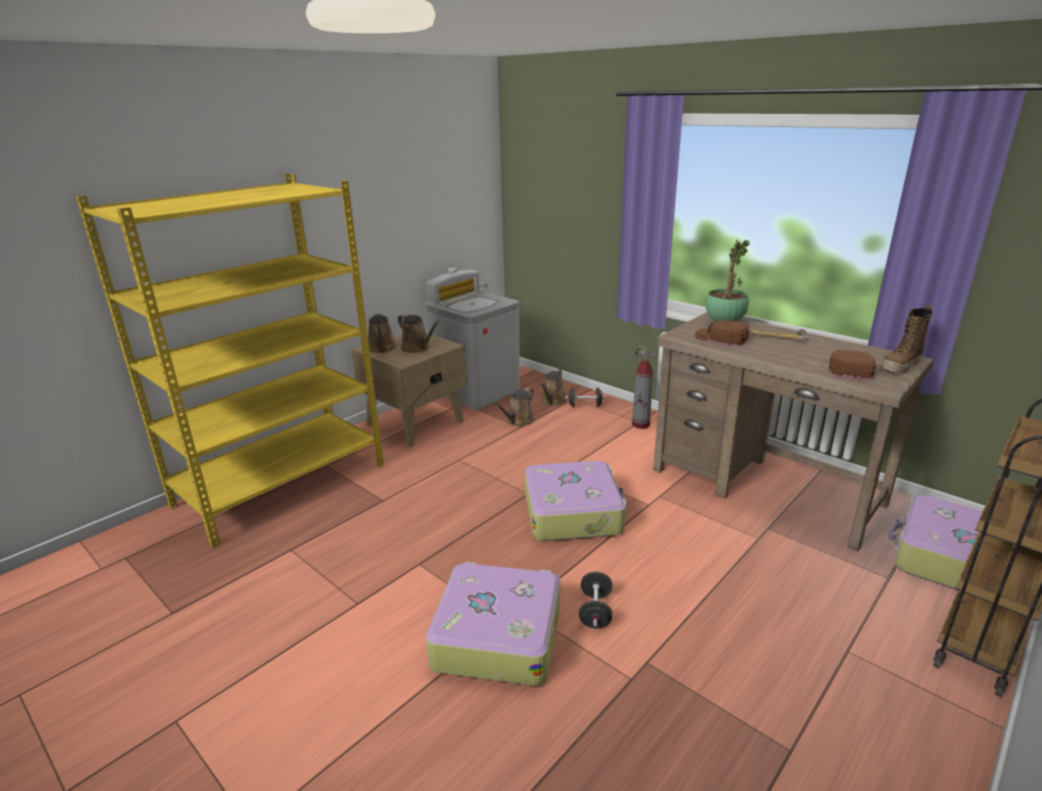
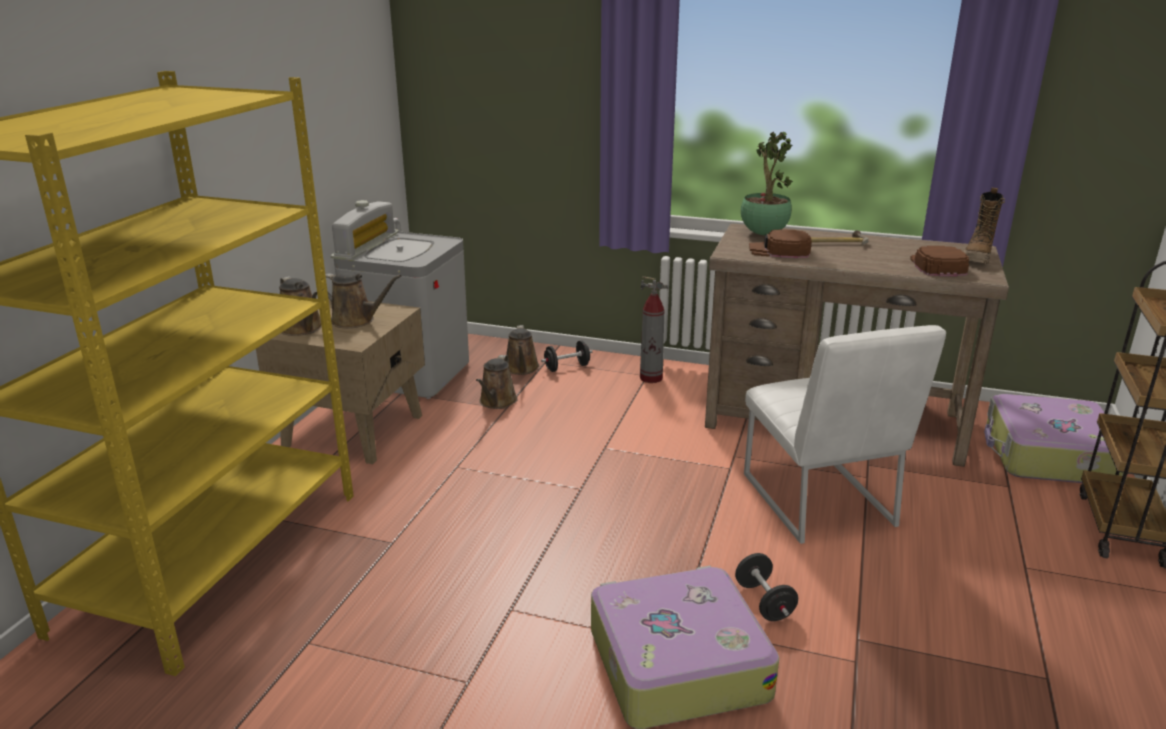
camera: 25 degrees left, 0 degrees up
(573, 512) = (652, 497): suitcase -> none
(700, 547) = (819, 502): none -> white chair

